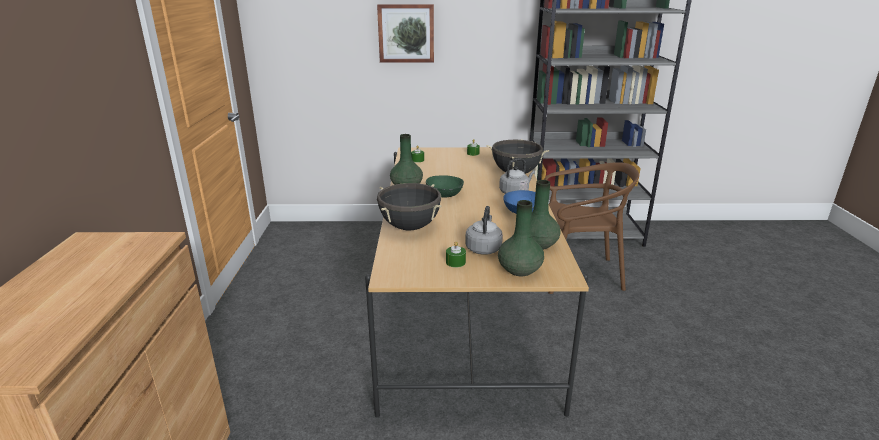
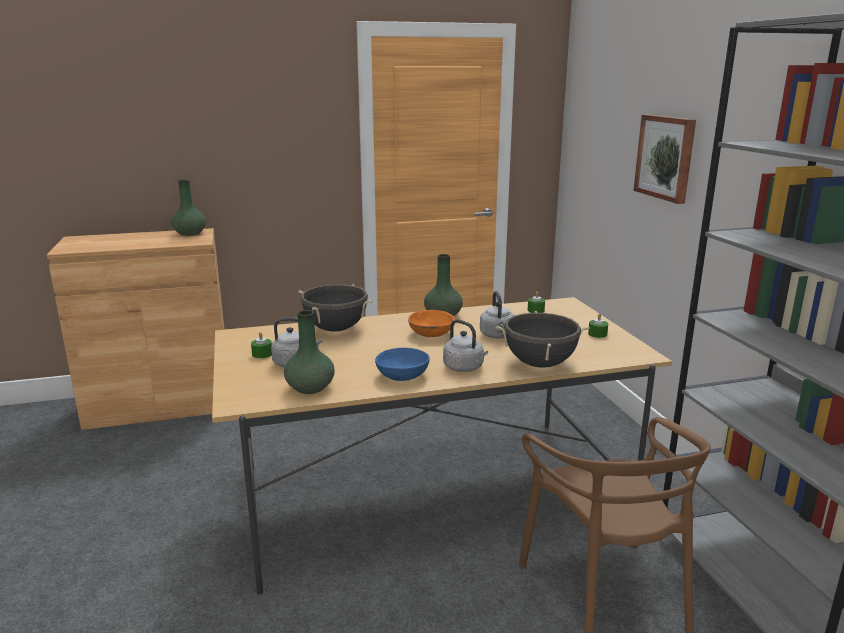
camera: 75 degrees right, 5 degrees down
(444, 194) = (430, 333): green bowl -> orange bowl
(461, 176) = (497, 336): none -> grey kettle
(519, 270) = (247, 382): green vase -> green vase (189, 233)

